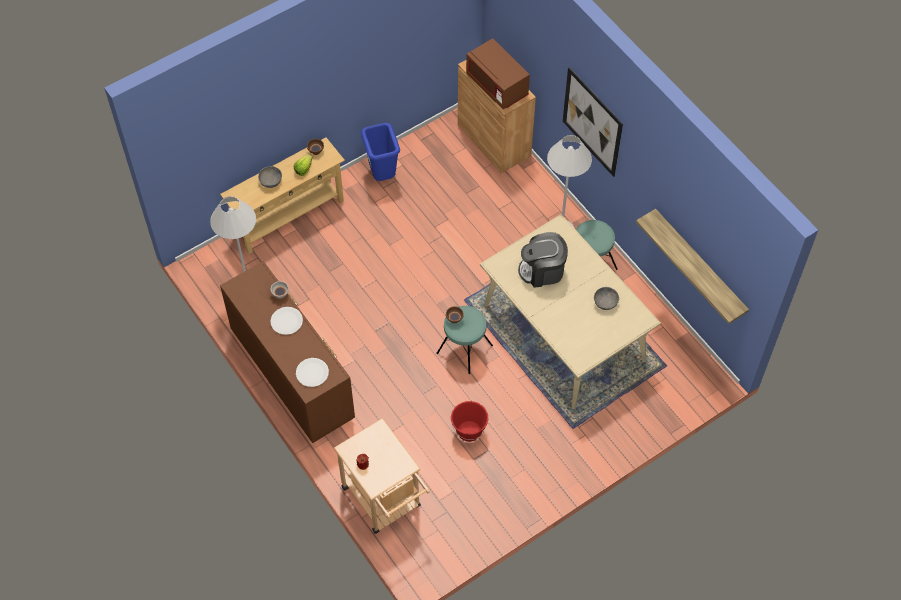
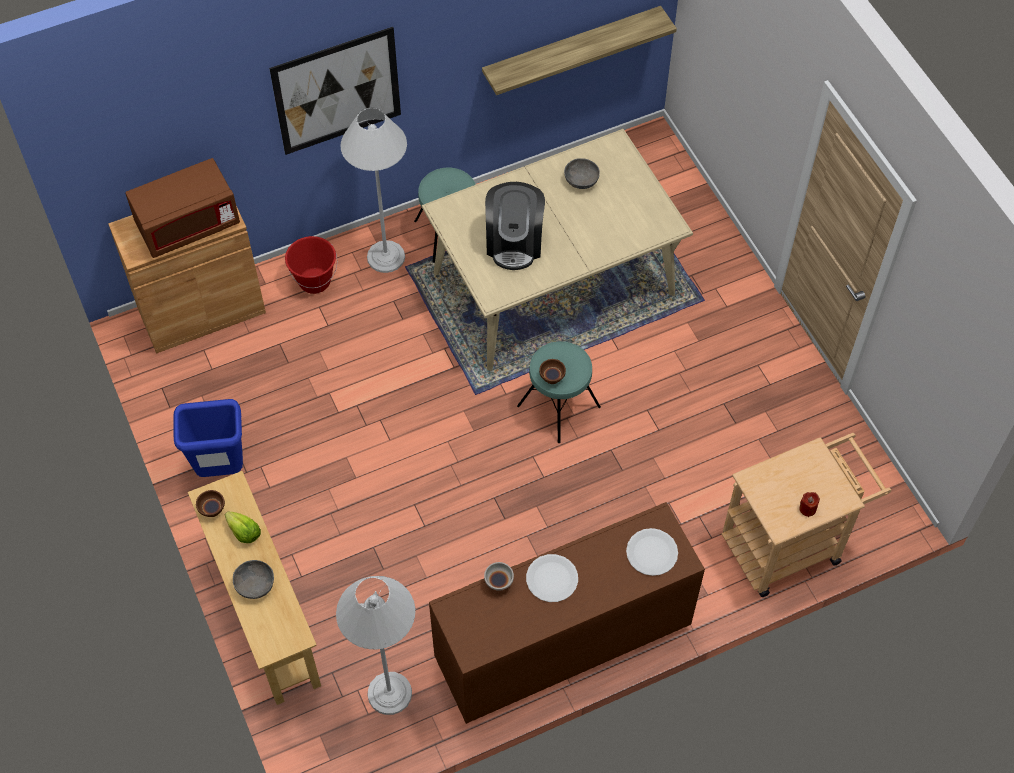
camera: 80 degrees left, 0 degrees up
(469, 431) = (691, 421): red bucket -> red bucket (314, 281)

